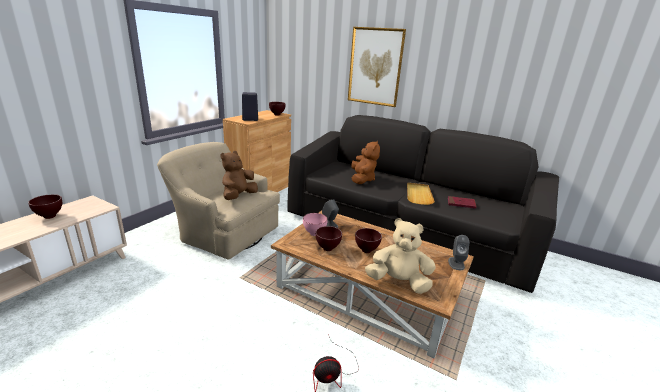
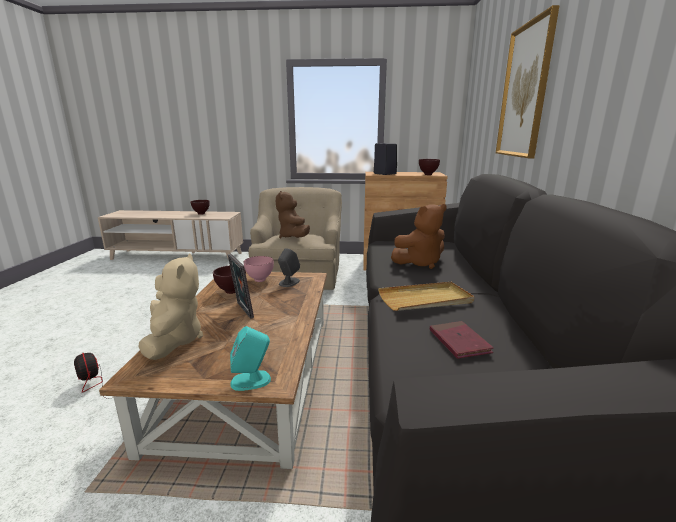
camera: 65 degrees right, 5 degrees down
(238, 196) = (293, 237): brown plush toy -> brown plush toy turned 105 degrees counterclockwise
(367, 250) = (242, 310): brown bowl -> picture frame
(456, 263) = (251, 380): grey speaker -> turquoise speaker

